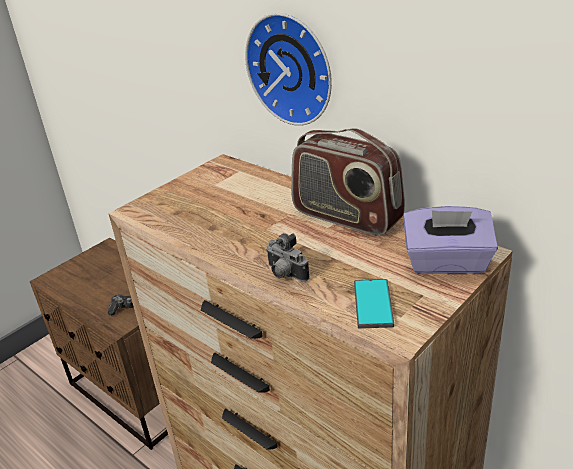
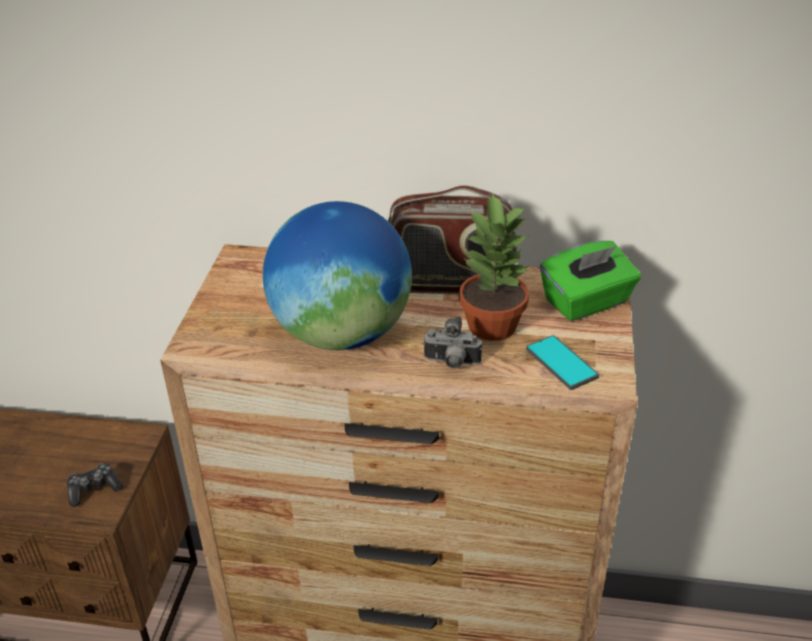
camera: 35 degrees left, 5 degrees up
(230, 230) = (342, 334): none -> globe
(293, 68) = (340, 125): wall clock -> none
(347, 257) = (493, 325): none -> potted plant
(447, 263) = (587, 302): purple tissue box -> green tissue box

